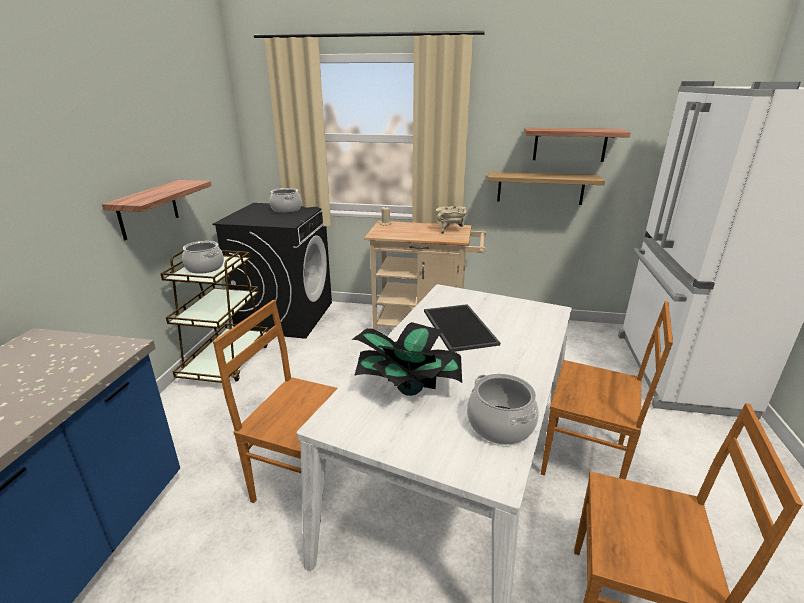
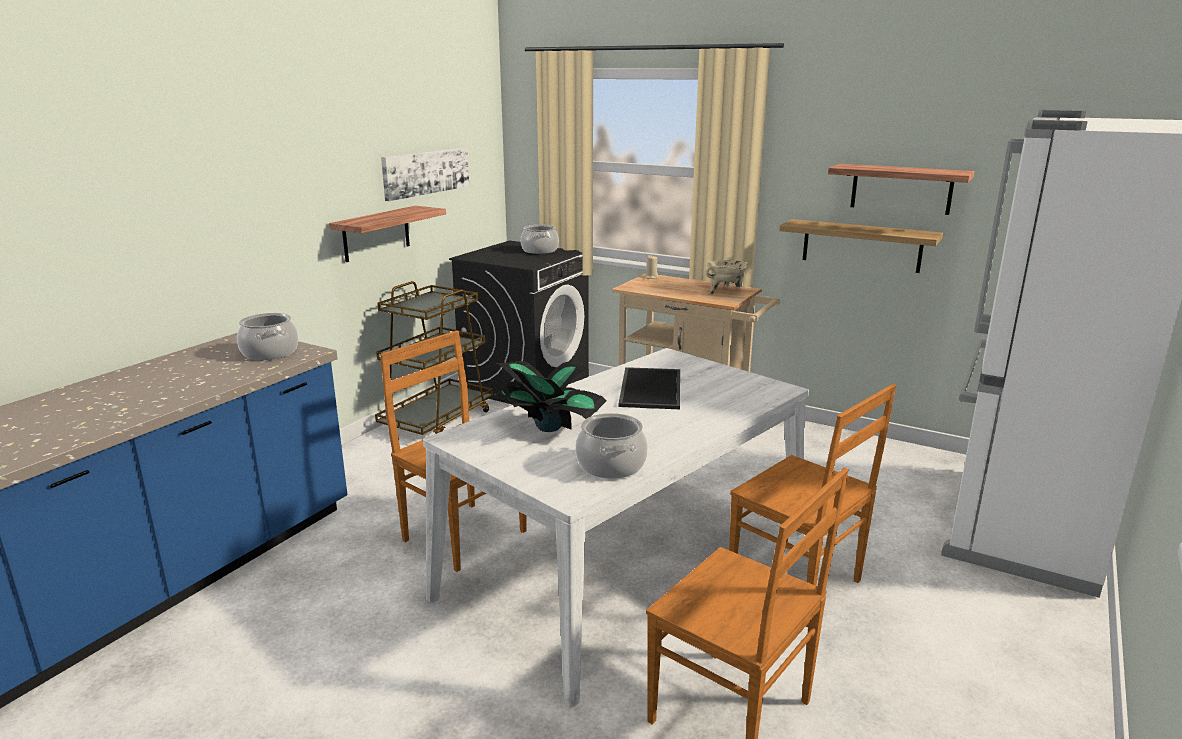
camera: 20 degrees right, 5 degrees down
(182, 148) = (425, 172): none -> picture
(205, 268) = (425, 304): cooking pot -> cooking pot (270, 352)

